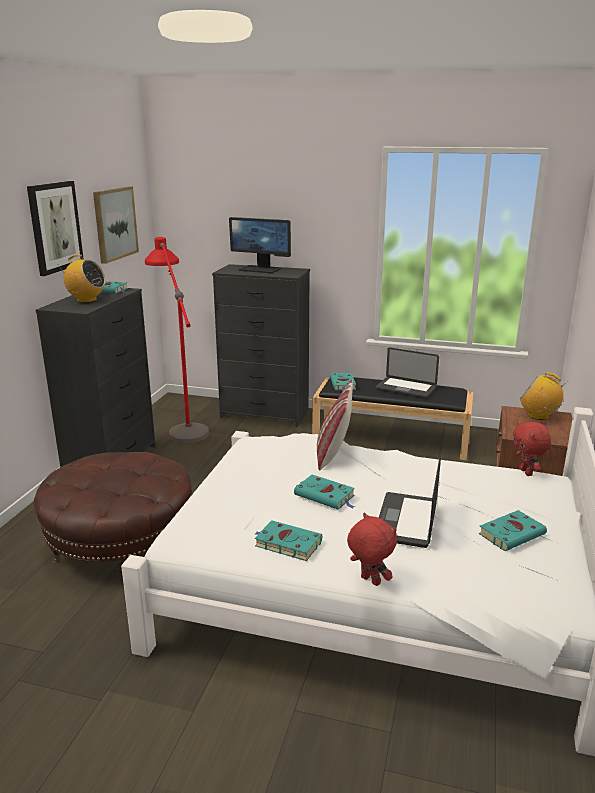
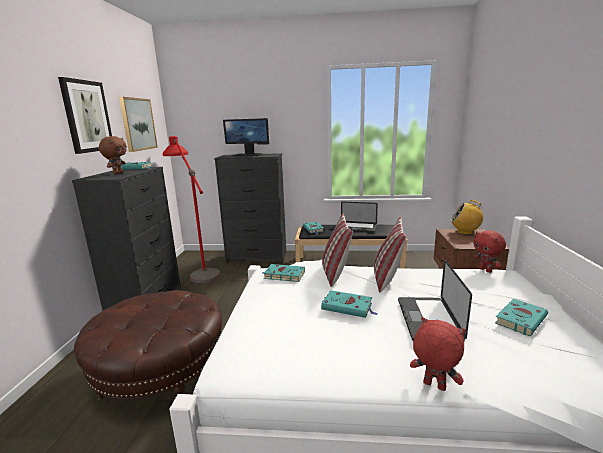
camera: 10 degrees left, 5 degrees down
(86, 300) = (117, 173): radio -> brown plush toy
(286, 543) = (334, 357): turquoise book -> turquoise book (283, 275)
(392, 468) = (387, 278): none -> pillow

